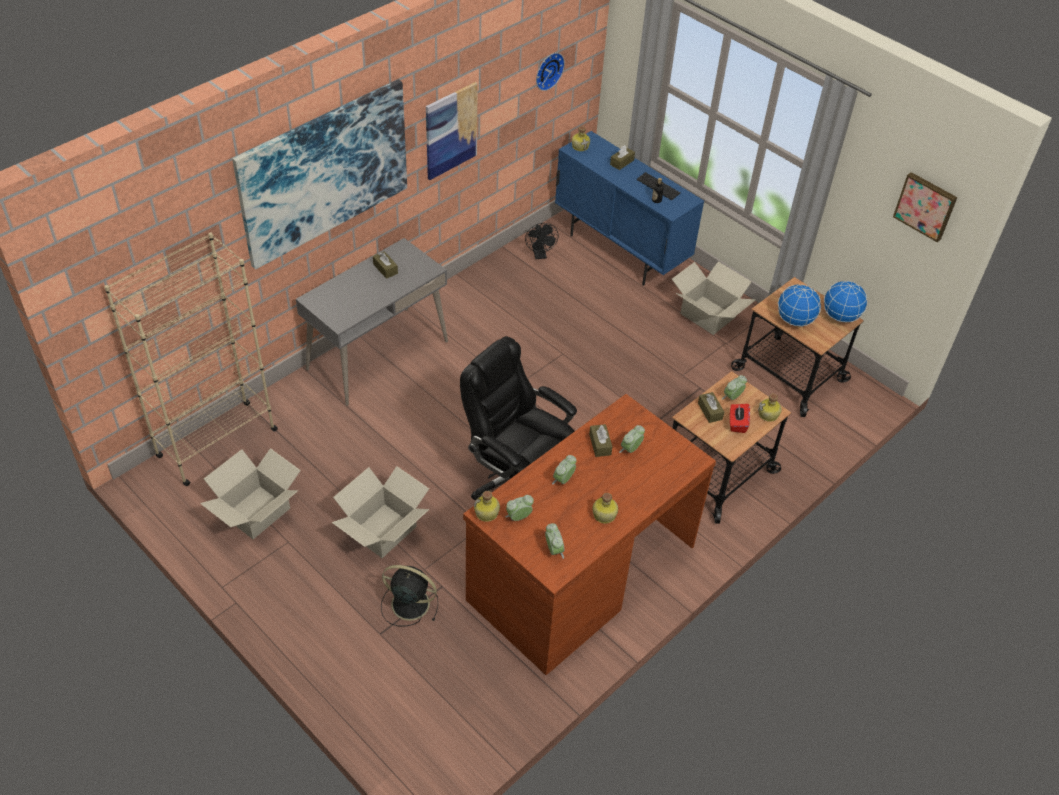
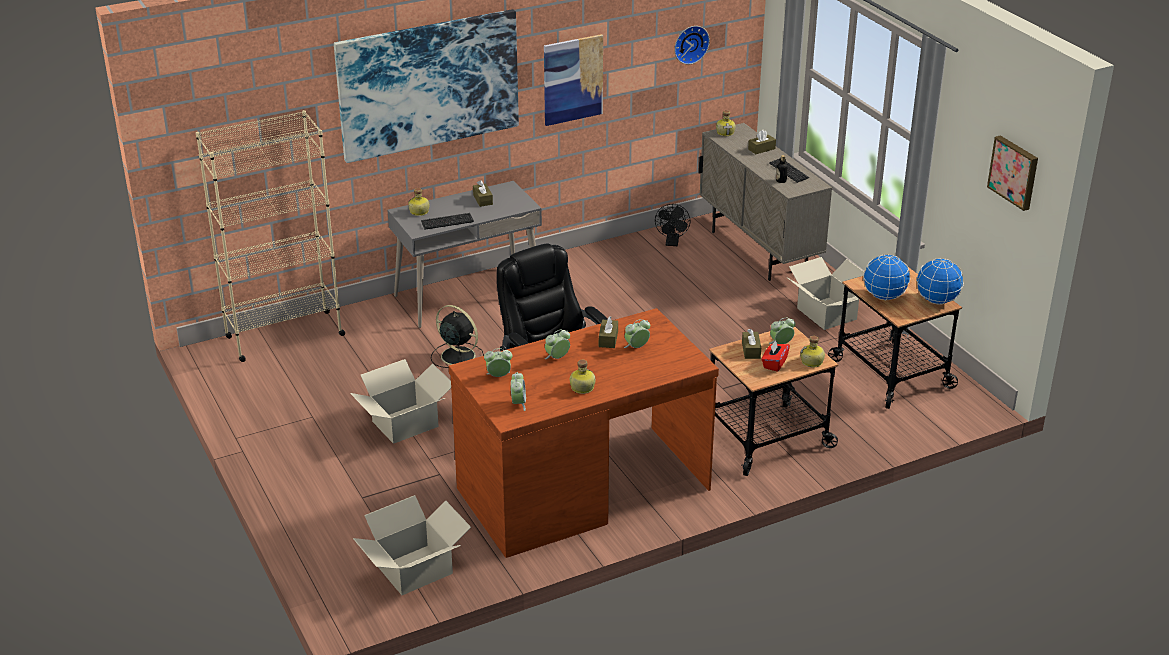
camera: 20 degrees right, 15 degrees down
(256, 512) = (294, 390): cardboard box -> cardboard box (414, 570)
(363, 305) = (447, 222): none -> keyboard
(408, 603) = (400, 481): black fan -> black fan (456, 355)
(487, 513) = (470, 369): bottle -> bottle (419, 212)
(620, 251) = (759, 251): blue cabinet -> beige cabinet

